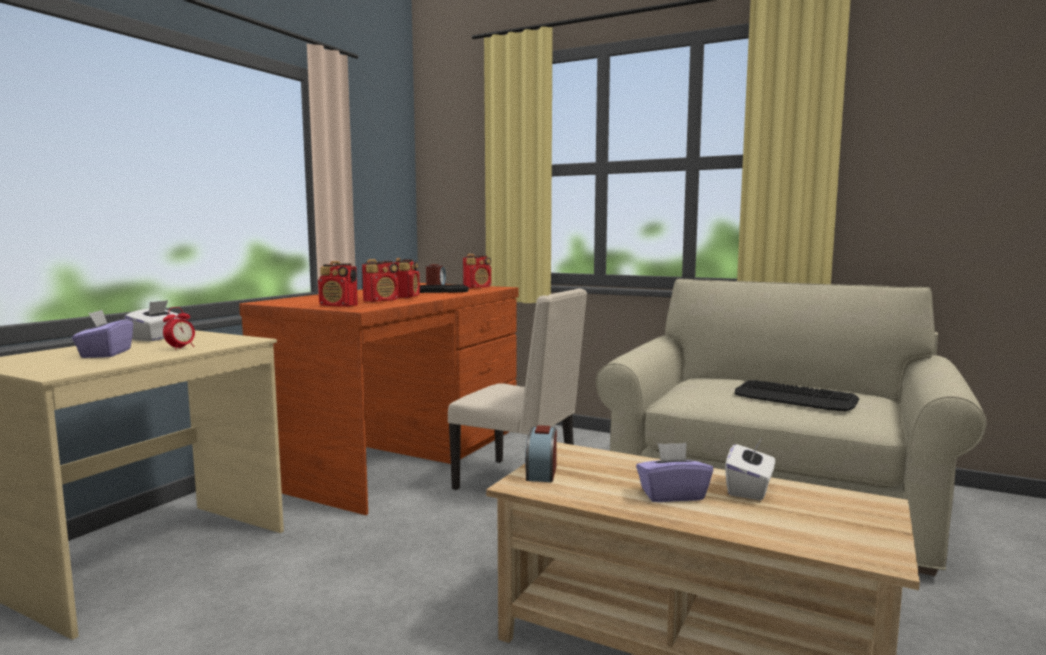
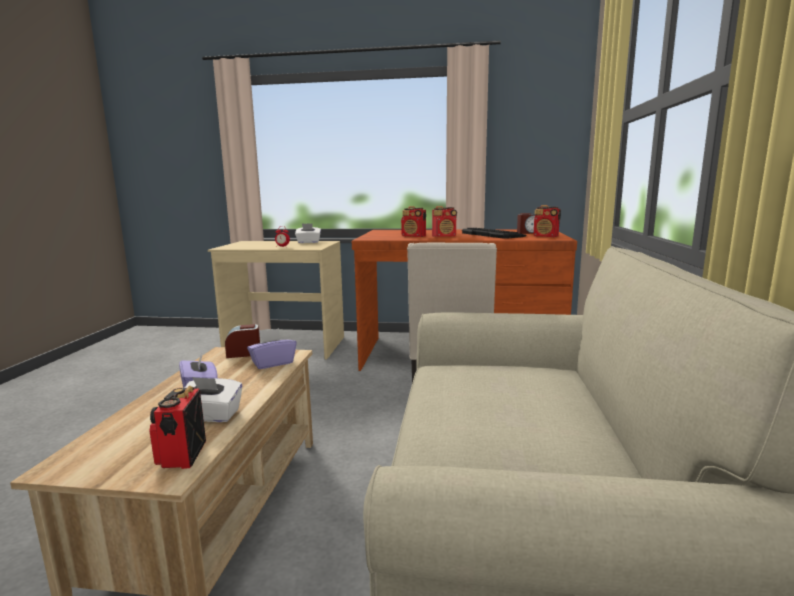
camera: 70 degrees right, 5 degrees up
(105, 354) = (264, 244): purple tissue box -> purple tissue box (273, 363)
(339, 306) = (376, 236): radio -> radio (181, 456)
(794, 398) = (489, 416): keyboard -> none

